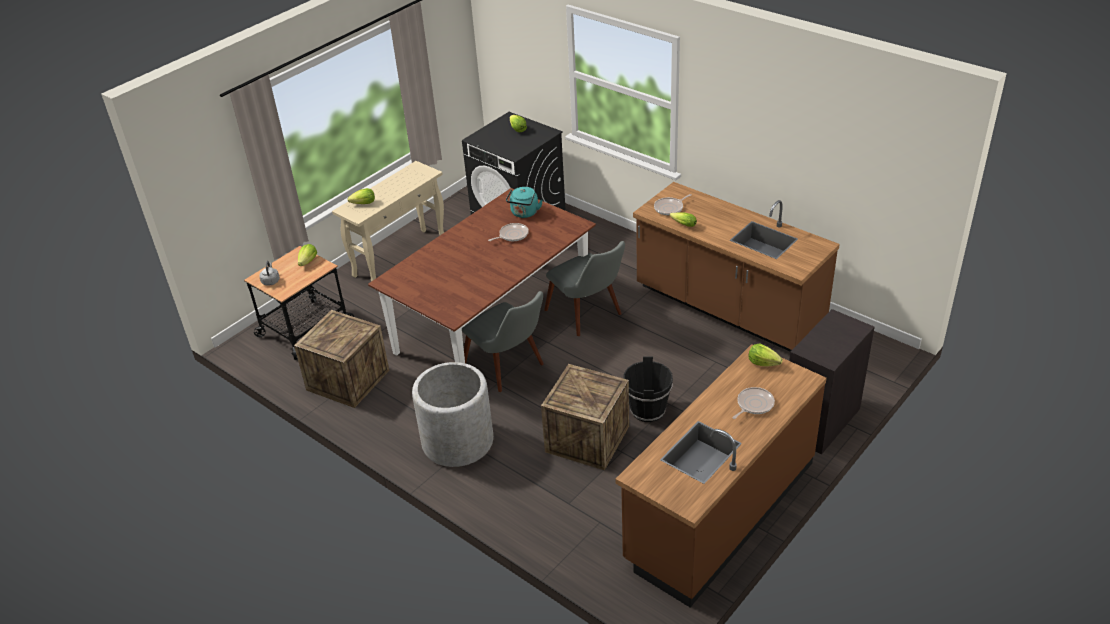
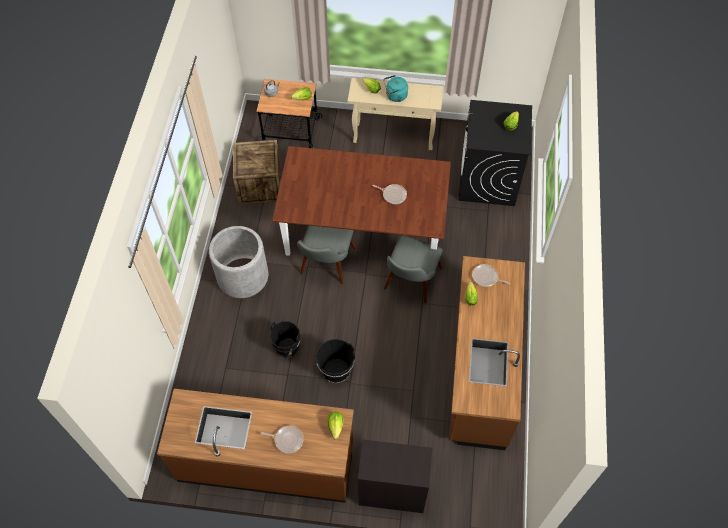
camera: 55 degrees right, 20 degrees up
(524, 213) = (424, 187): turquoise kettle -> turquoise kettle (395, 96)
(587, 439) = (287, 348): crate -> black bucket

